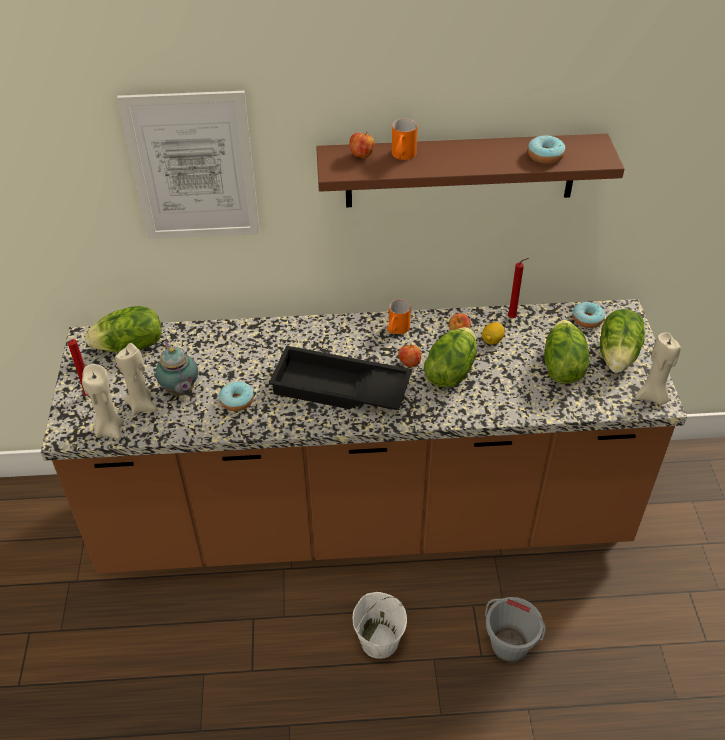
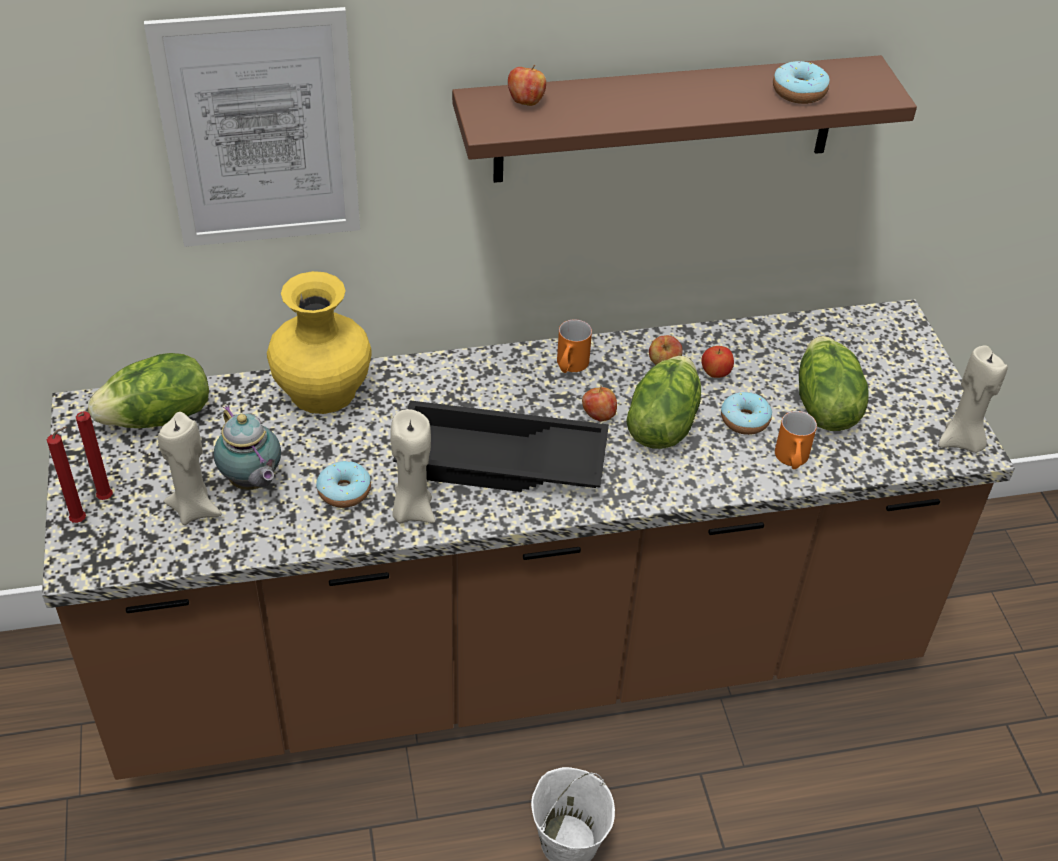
camera: 10 degrees left, 0 degrees up
(109, 429) = (148, 551): beige candle -> beige candle (412, 510)
(234, 336) = (322, 391): none -> yellow vase
(402, 157) = (588, 101): orange mug -> orange mug (791, 461)
(492, 340) = (715, 373): lemon -> apple
(510, 645) = (763, 828): grey bucket -> none
(513, 318) = (740, 337): red candle -> red candle (81, 520)
(587, 319) = (847, 334): donut -> donut (744, 420)
(618, 355) = (902, 384): lettuce -> none

